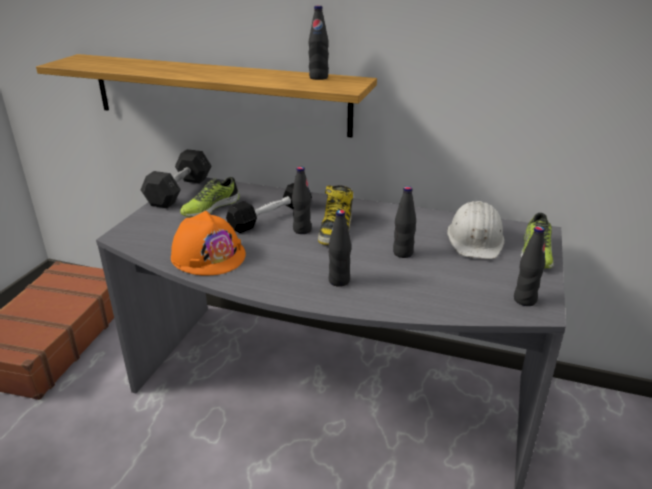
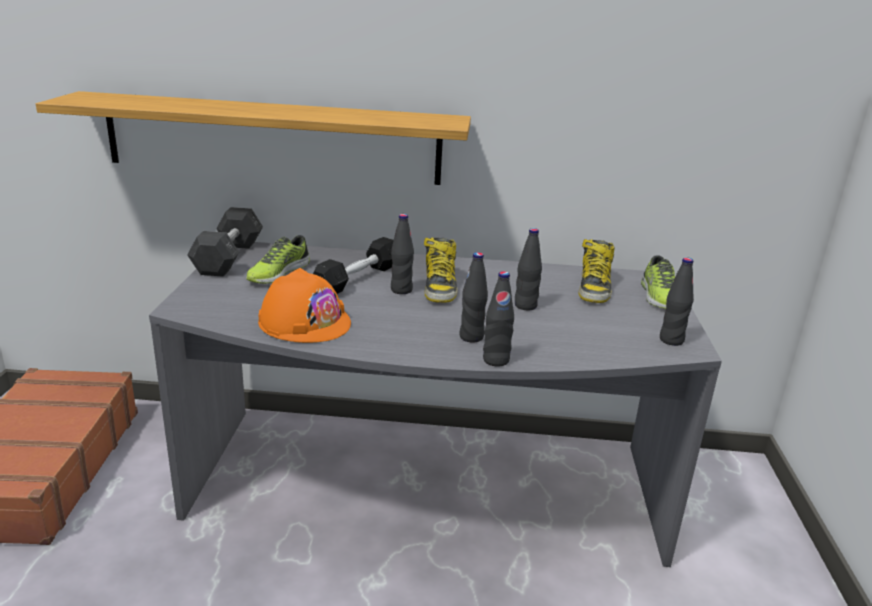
camera: 15 degrees left, 5 degrees down
(318, 77) = (407, 115): black bottle -> black bottle (496, 360)
(475, 239) = (593, 288): white hard hat -> boot

